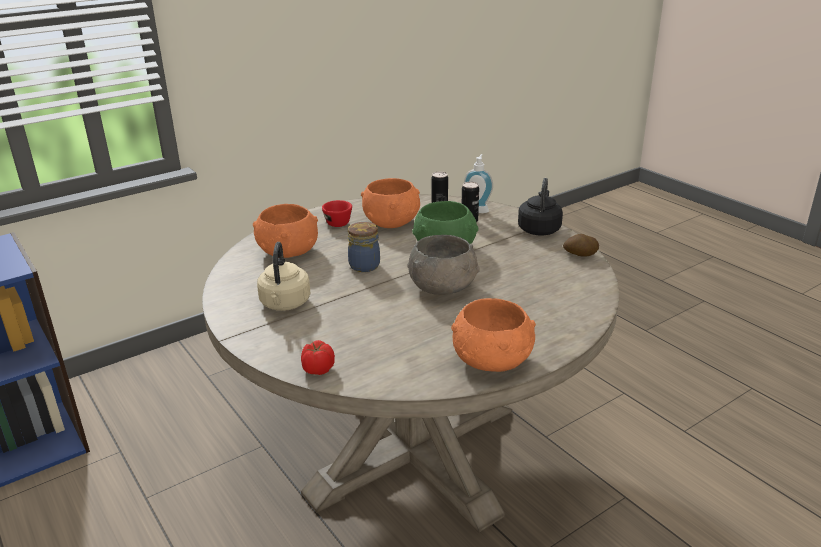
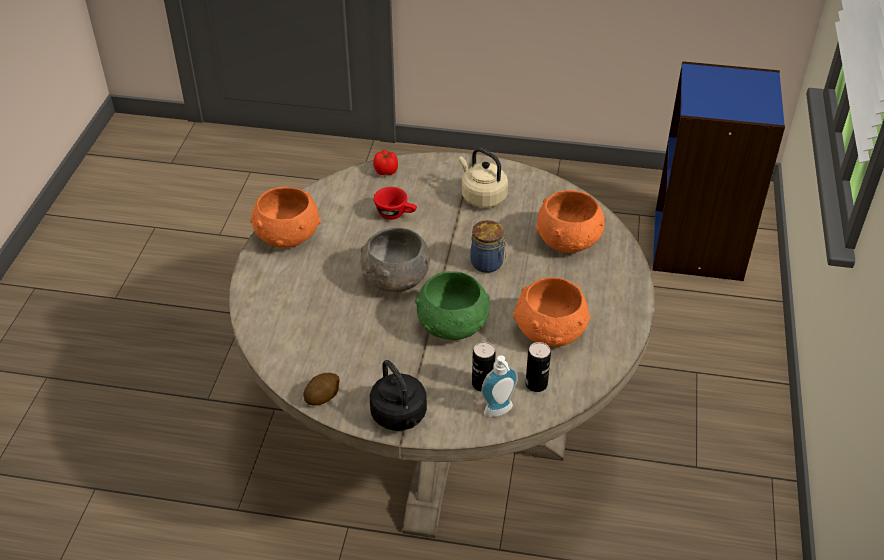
camera: 135 degrees right, 15 degrees up
(336, 222) = (597, 299): red cup -> red cup (396, 214)

